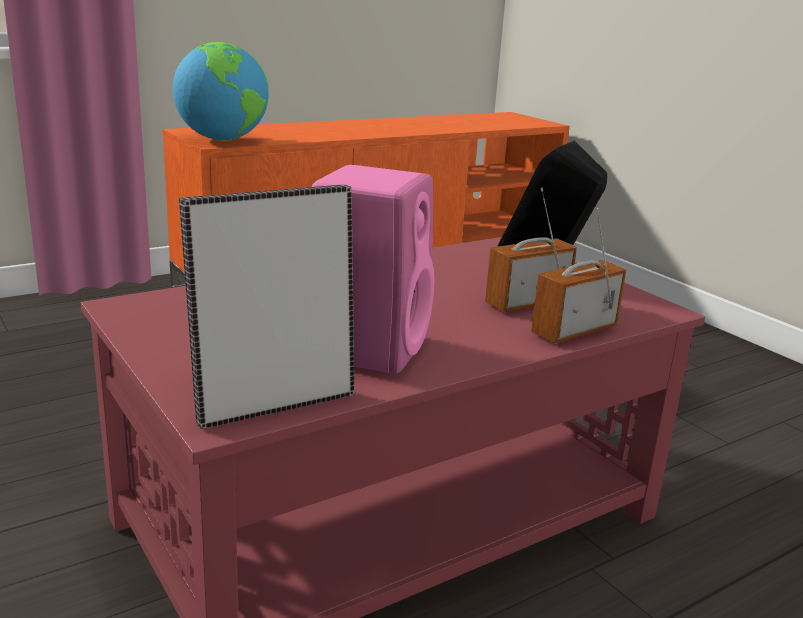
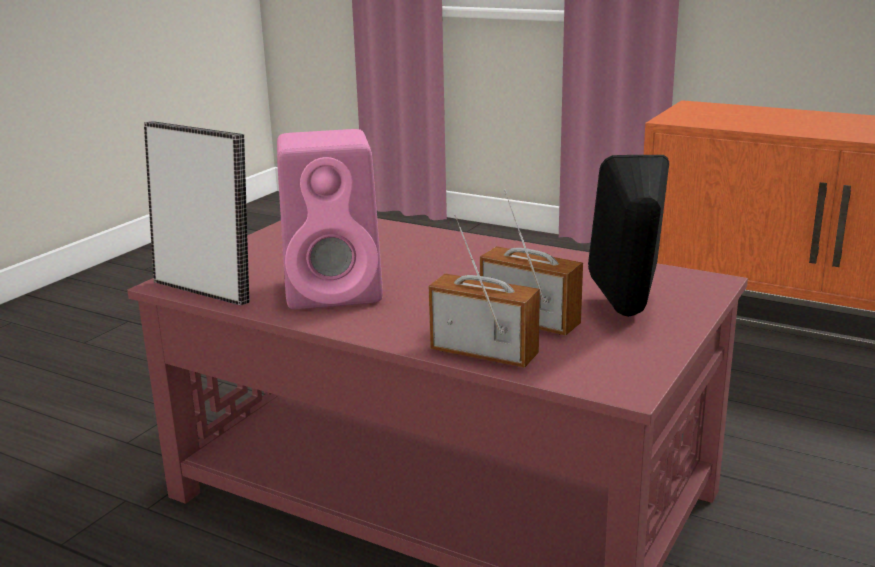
camera: 65 degrees right, 0 degrees up
(222, 140) = (695, 118): globe -> none

